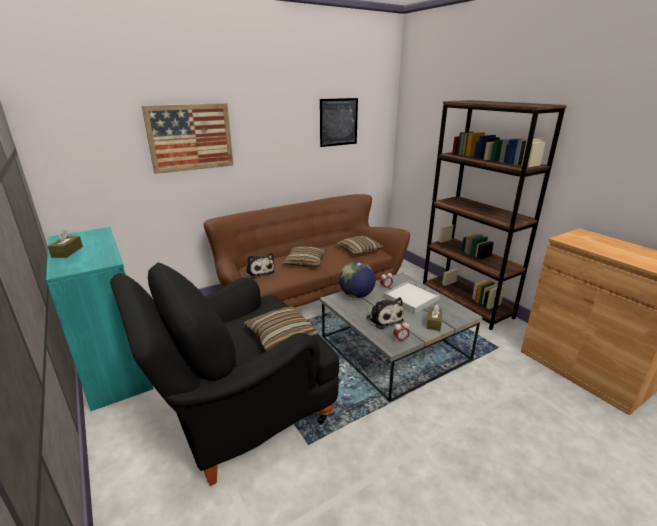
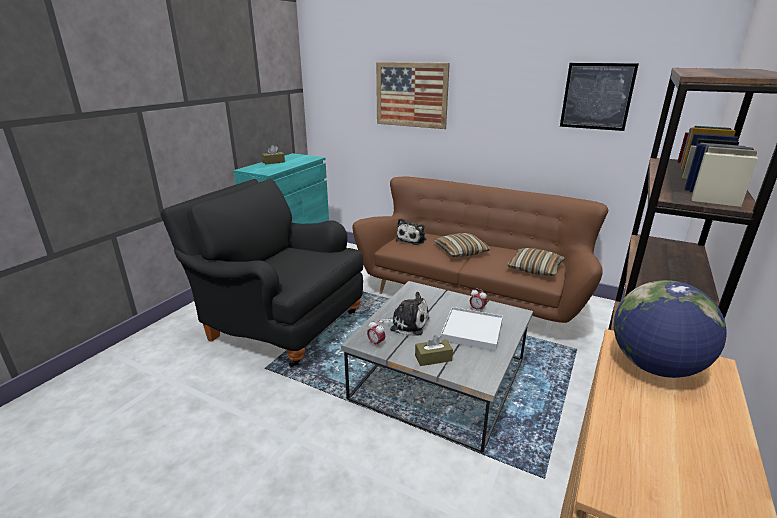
camera: 60 degrees right, 0 degrees up
(281, 335) = (294, 271): pillow -> none
(356, 295) = (436, 297): globe -> globe (655, 367)
(383, 318) = (407, 323): plush toy -> plush toy turned 105 degrees counterclockwise

